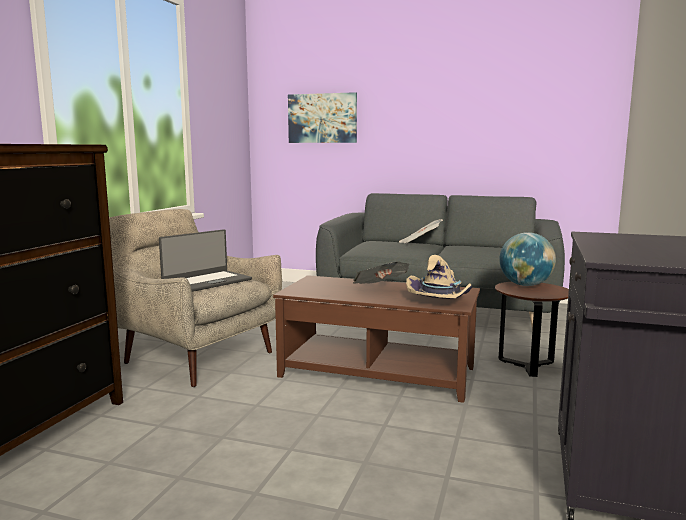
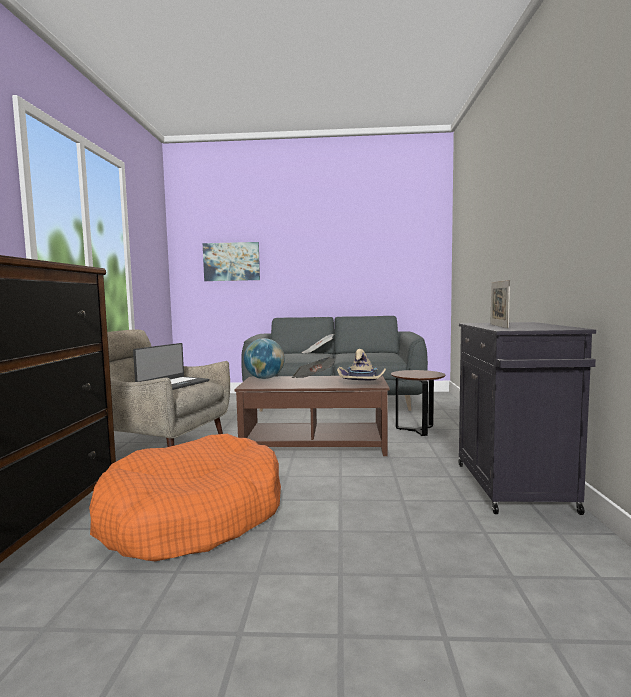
camera: 15 degrees left, 5 degrees down
(179, 457) = (193, 516): none -> orange dog bed
(525, 285) = (411, 372): globe -> globe (265, 378)
(613, 247) = (499, 326): none -> picture frame

